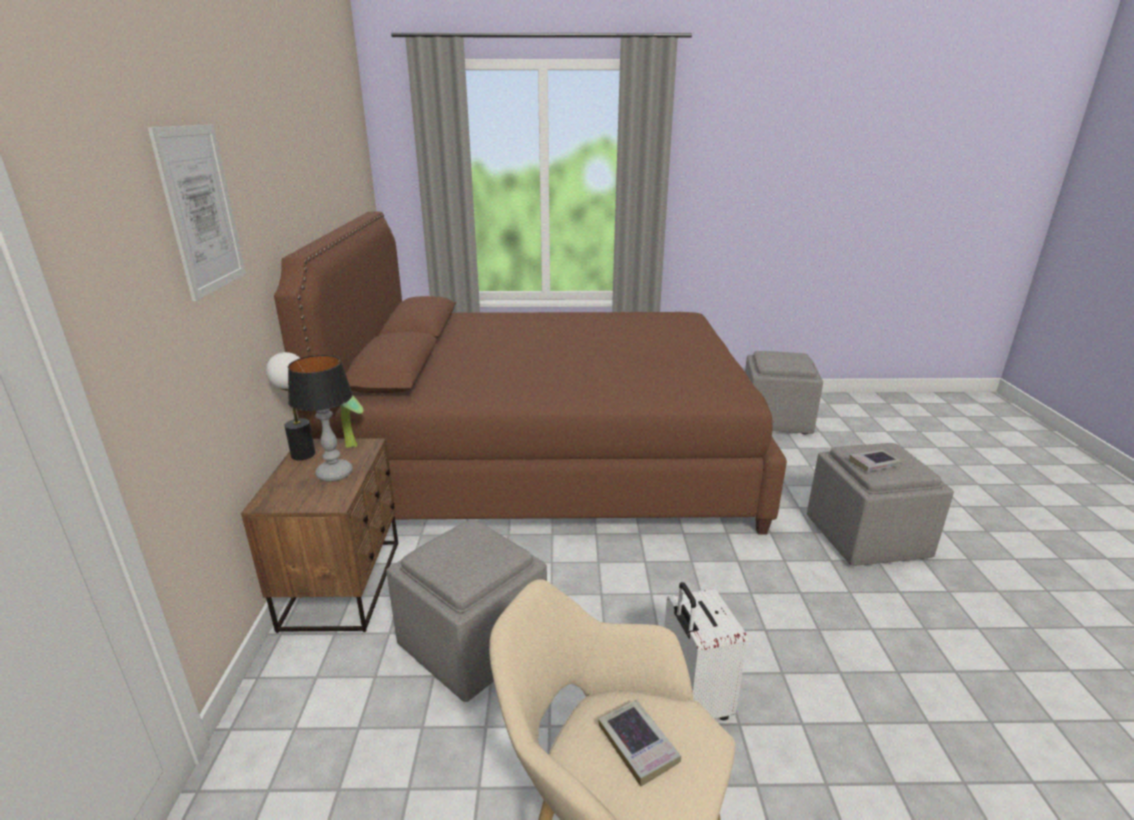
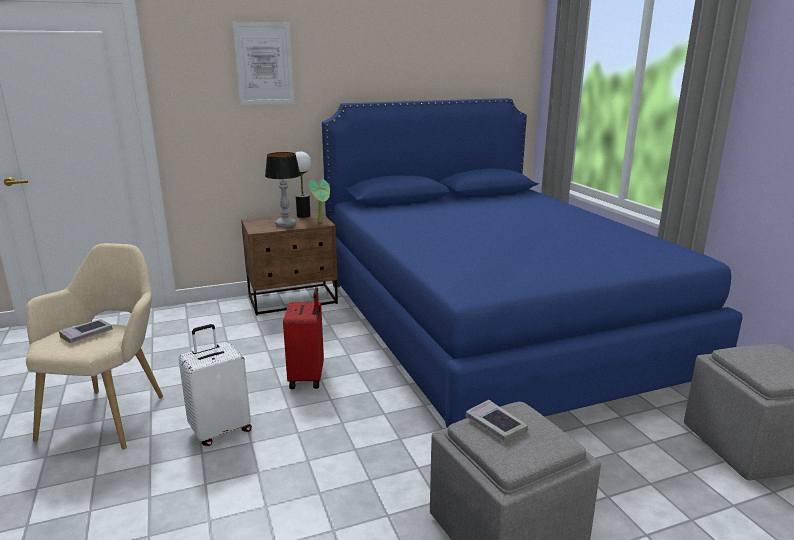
camera: 70 degrees right, 5 degrees down
(475, 643) = (255, 346): grey ottoman -> none
(550, 458) = (490, 327): brown bed -> blue bed
(594, 604) = (308, 378): none -> red suitcase

